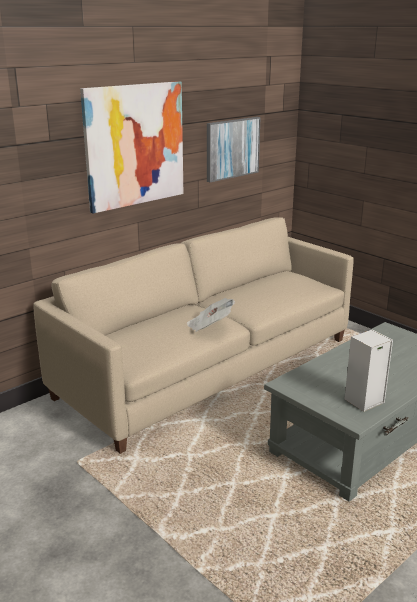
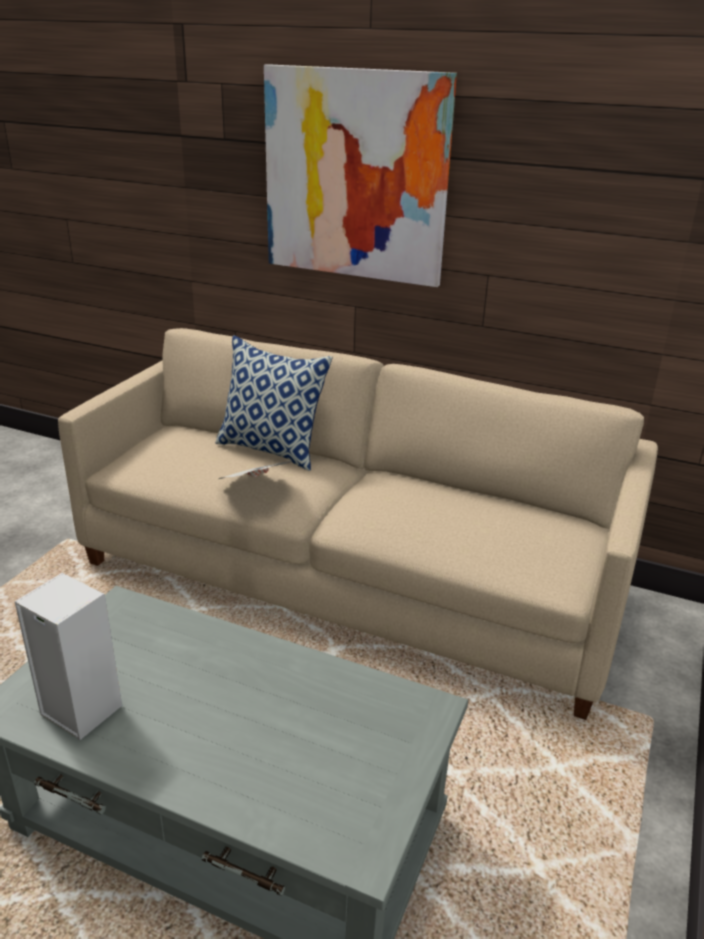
camera: 65 degrees right, 5 degrees up
(164, 316) = (272, 450): none -> pillow
(232, 148) = (581, 235): picture -> none

